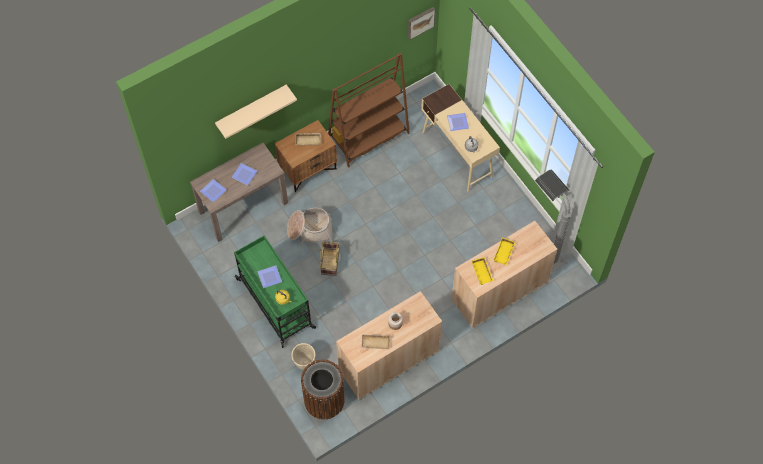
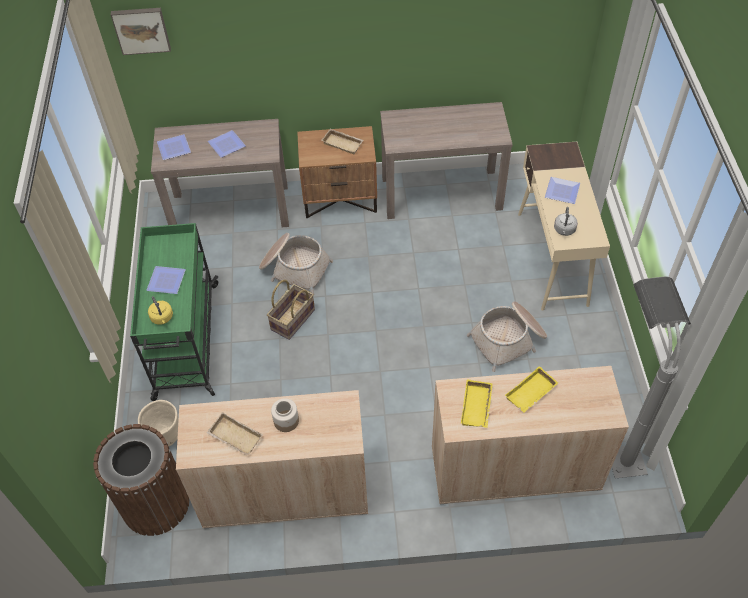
camera: 30 degrees right, 10 degrees down
(251, 108) = (259, 40): beige shelf -> none
(368, 137) = (442, 193): brown bookcase -> brown console table
(420, 22) = (565, 26): picture -> picture (141, 29)
(459, 218) = (509, 340): none -> basket

